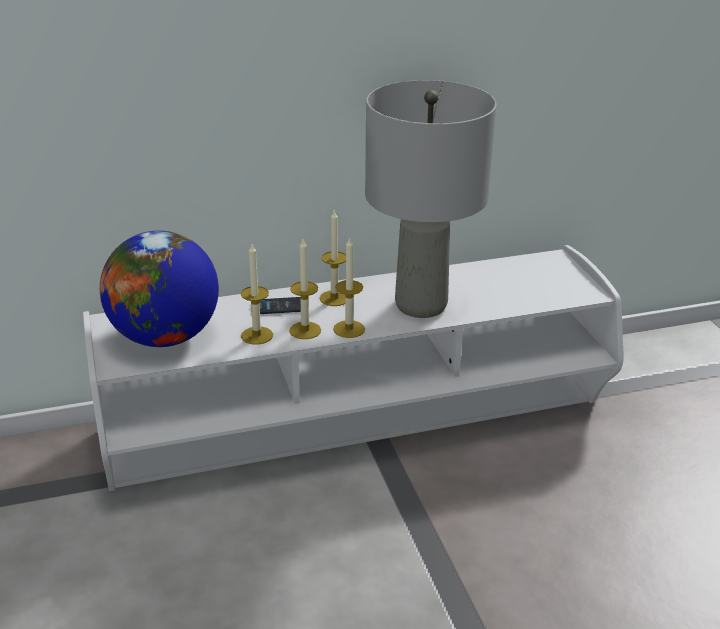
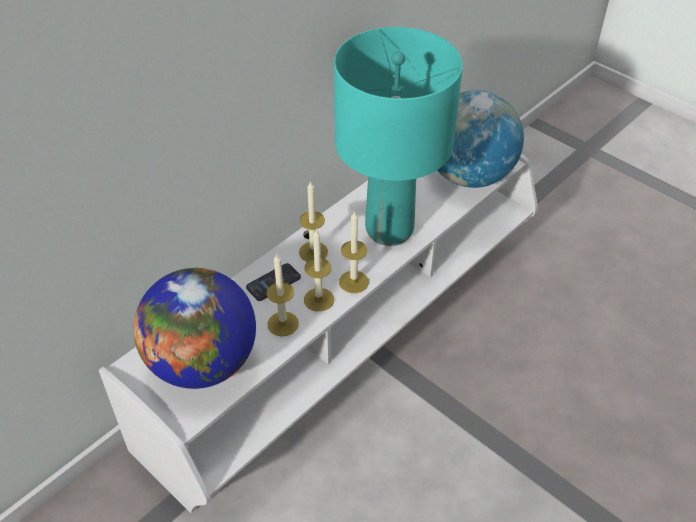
camera: 30 degrees left, 15 degrees up
(420, 305) = (388, 230): grey table lamp -> turquoise table lamp
(543, 291) = (469, 175): none -> globe

